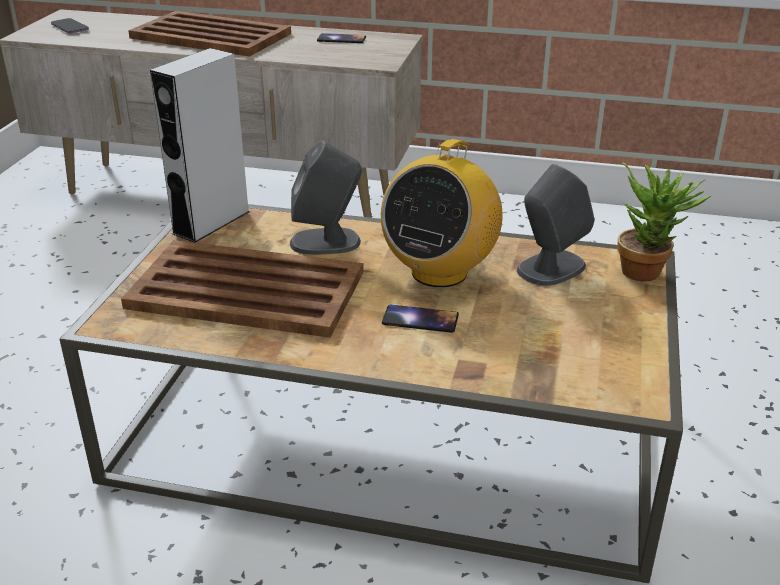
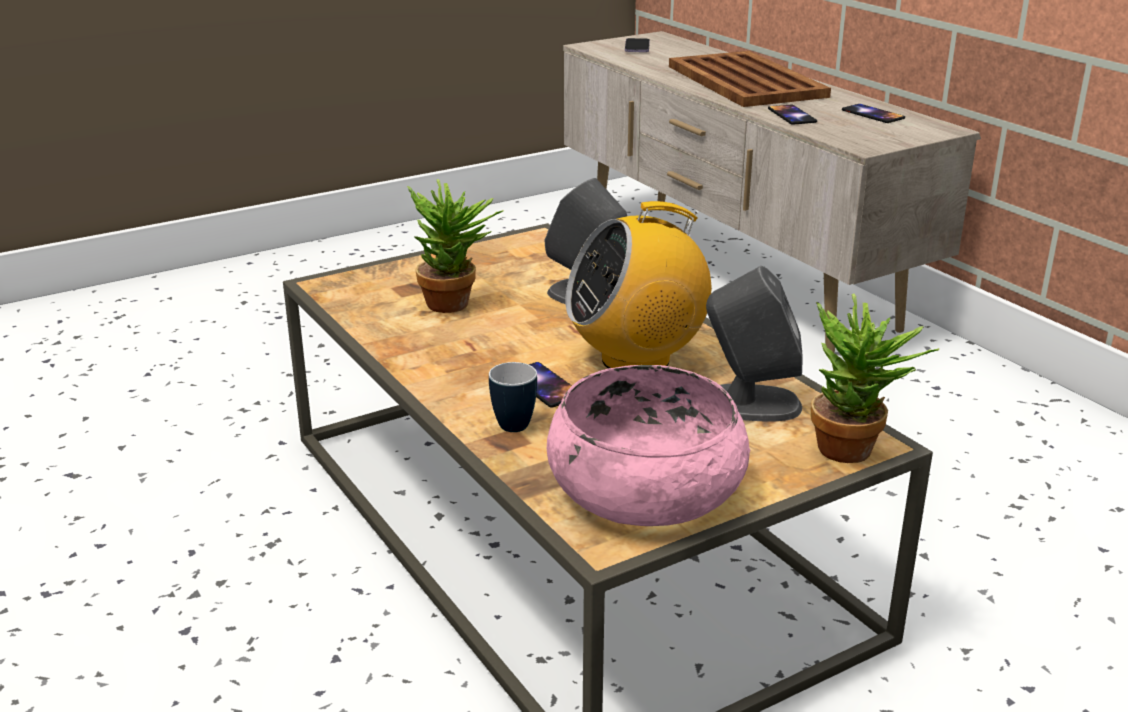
camera: 45 degrees right, 5 degrees down
(211, 222) = (525, 246): grey speaker -> none
(248, 291) = (456, 305): brown tray -> potted plant
(294, 54) = (791, 115): none -> phone
(448, 356) = (511, 421): none -> mug
(600, 354) = (646, 489): none -> pink bowl

